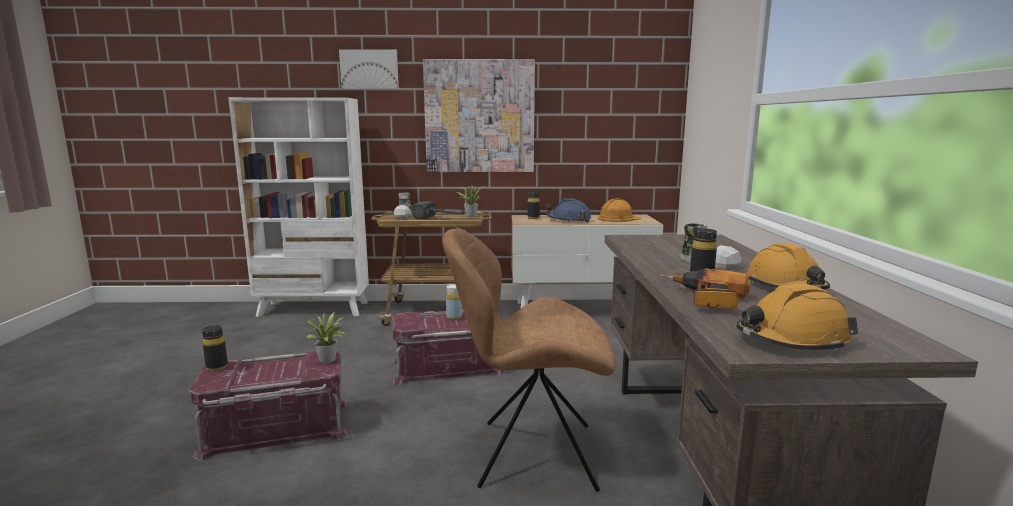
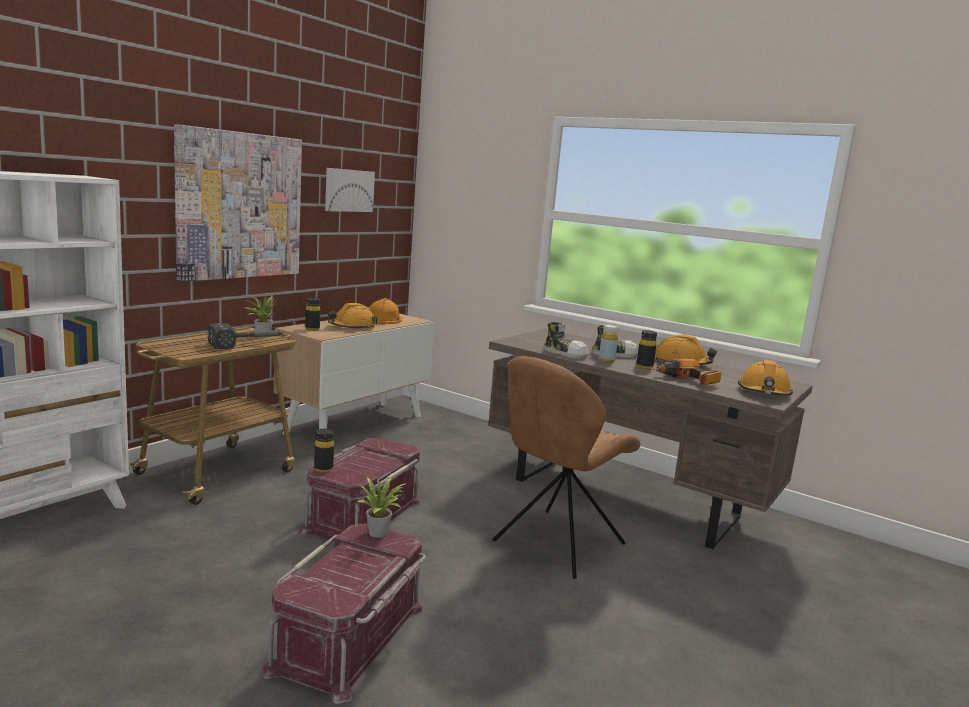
camera: 55 degrees left, 0 degrees up
(217, 367) = (296, 589): black bottle -> black bottle (323, 469)
(369, 69) = (96, 130): picture -> picture (348, 190)
(404, 216) = (184, 347): shoe -> shoe (565, 354)
(454, 317) = (366, 457): yellow bottle -> yellow bottle (606, 360)
(569, 220) = (352, 327): blue hard hat -> orange hard hat

